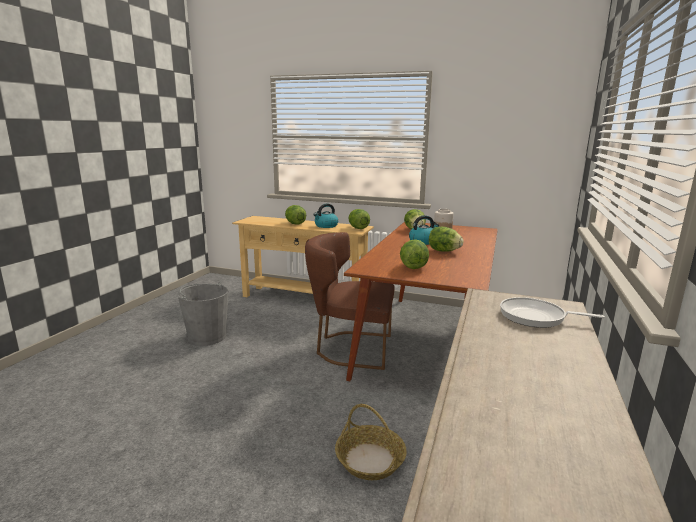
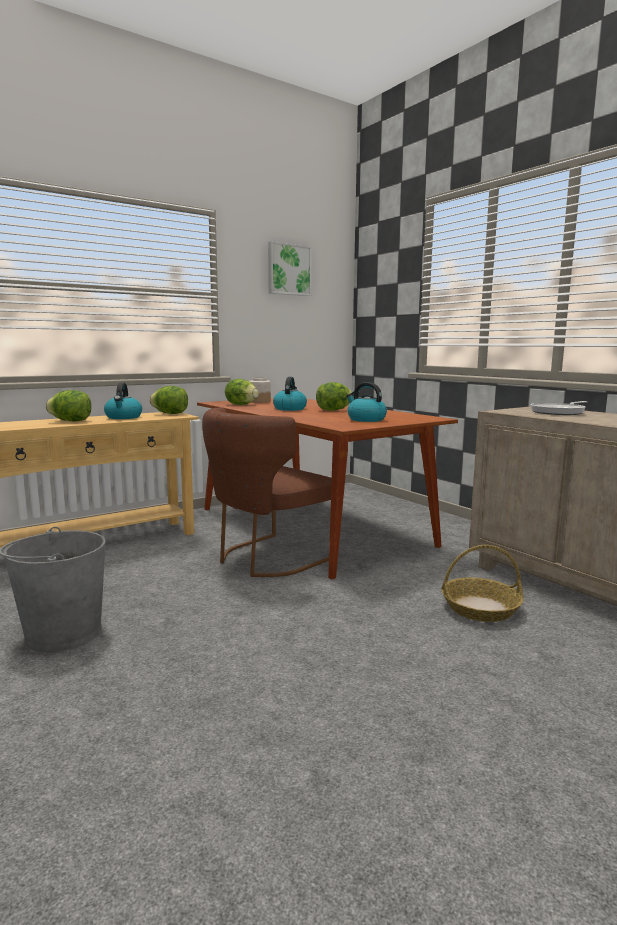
camera: 55 degrees left, 5 degrees down
(413, 267) = (365, 419): lettuce -> kettle
(503, 113) = (288, 269): none -> picture

